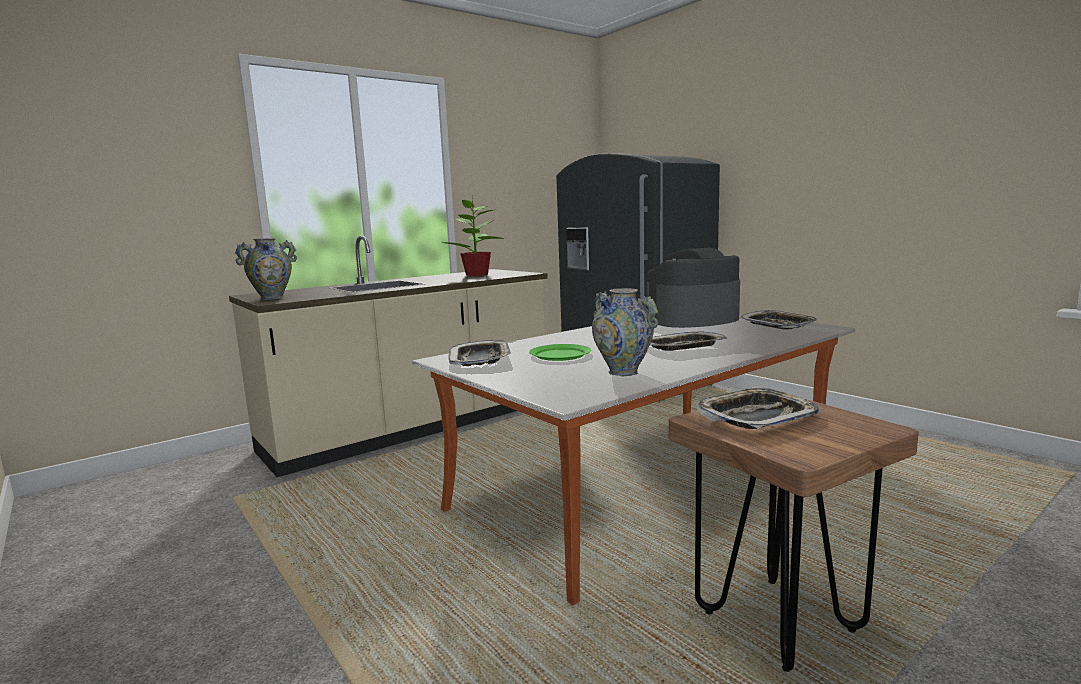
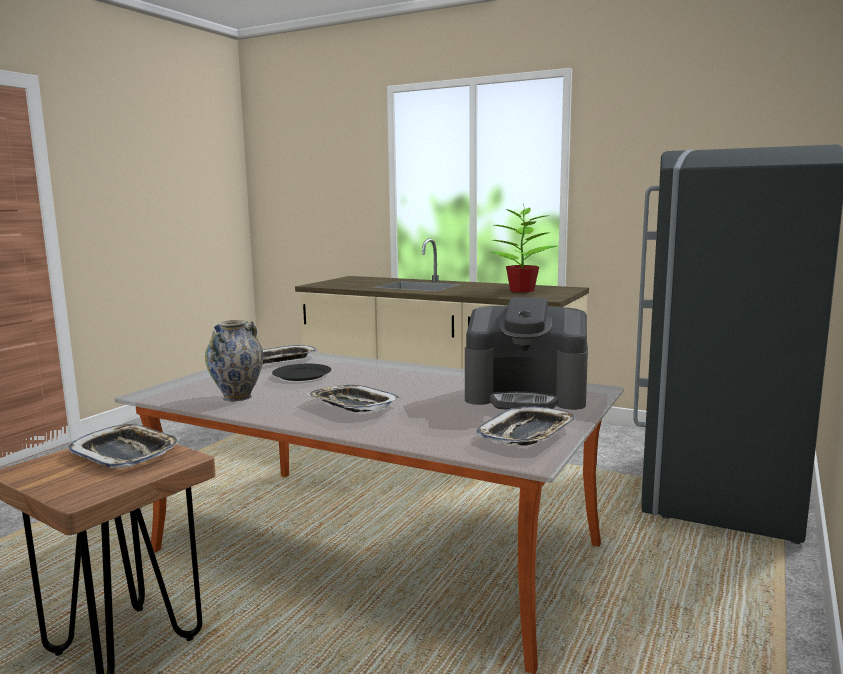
camera: 65 degrees right, 0 degrees up
(272, 298) = (332, 282): vase -> none
(559, 355) = (302, 374): green plate -> black plate
(692, 320) = (526, 396): coffee machine -> coffee machine turned 150 degrees clockwise

